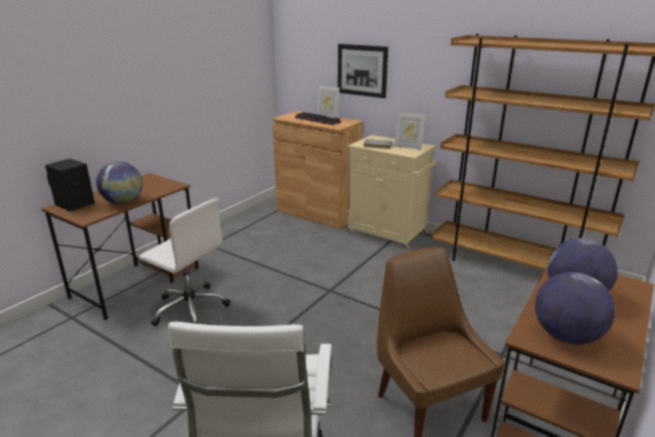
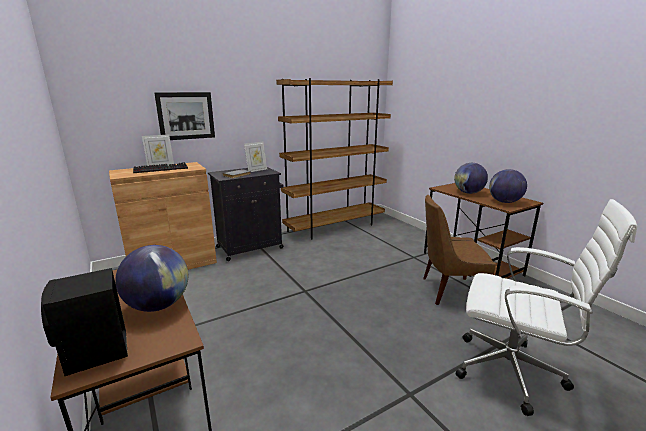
camera: 65 degrees left, 5 degrees down
(189, 308) = (260, 380): white office chair -> none
(388, 233) = (251, 247): beige cabinet -> black cabinet

